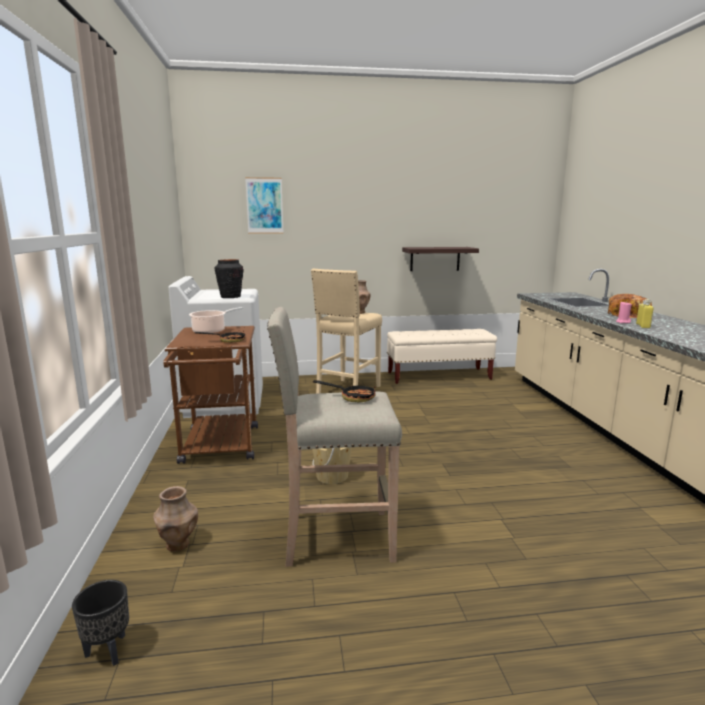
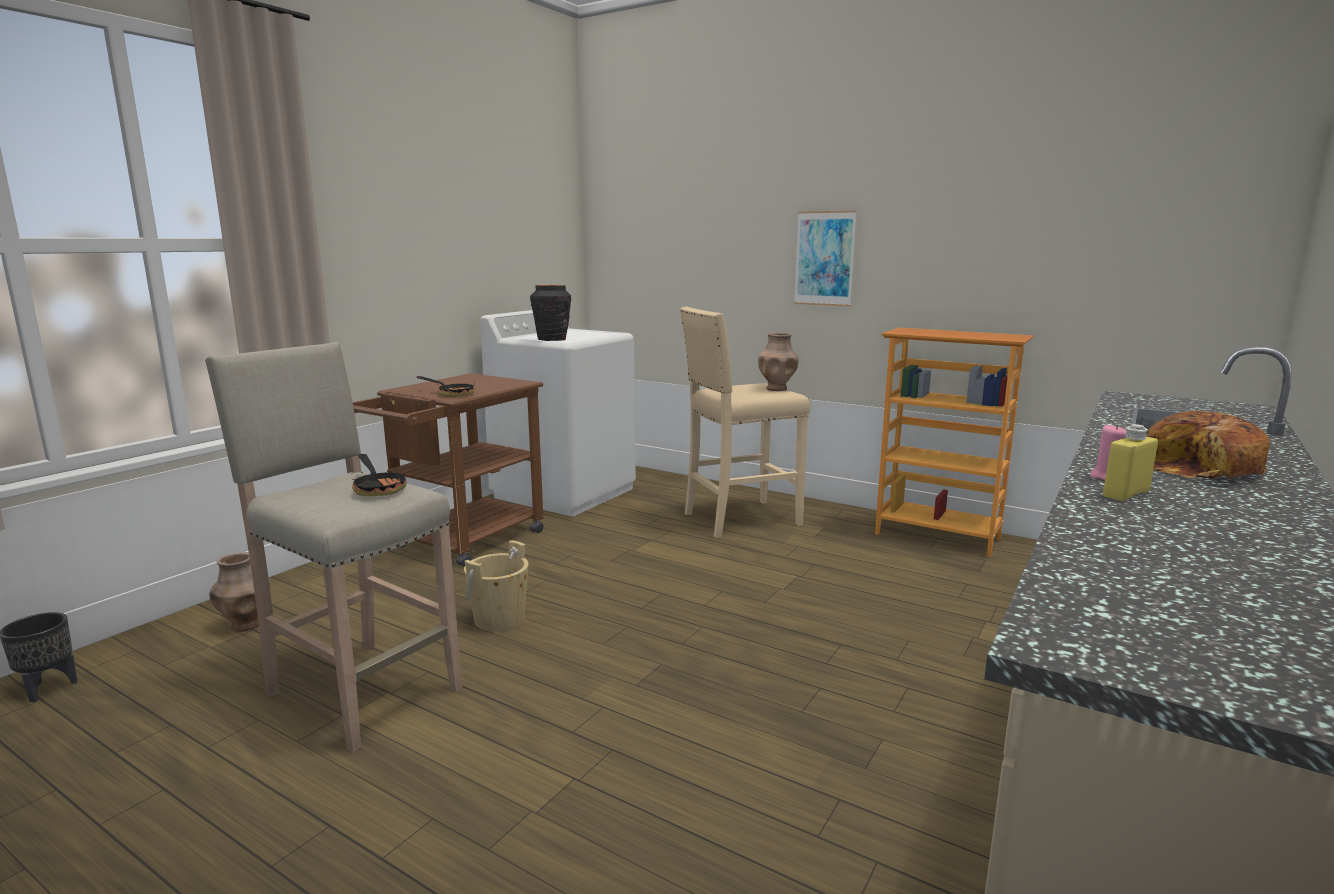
camera: 40 degrees right, 0 degrees up
(211, 331) = (477, 381): cooking pot -> none
(264, 205) = (682, 207): picture -> picture (824, 258)
(435, 259) = (964, 305): shelf -> none
(439, 376) = (938, 536): beige bench -> bookcase

